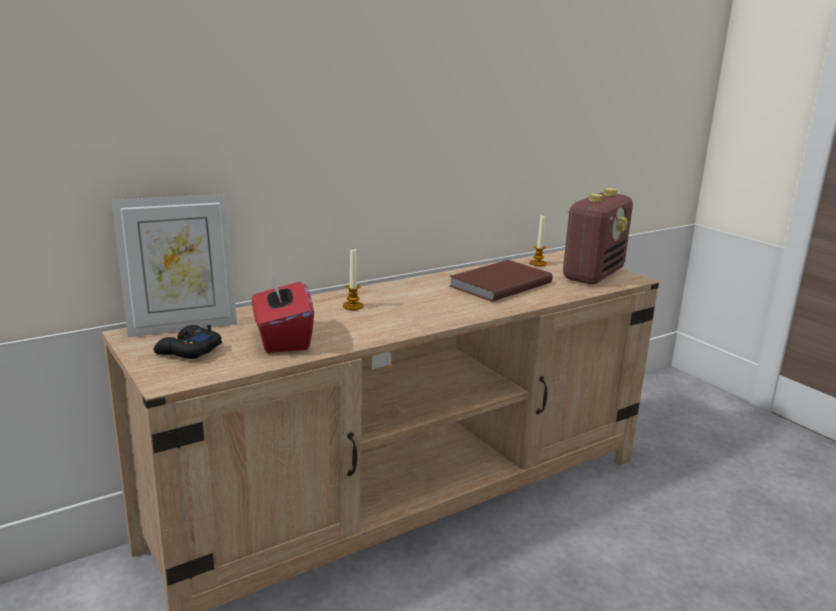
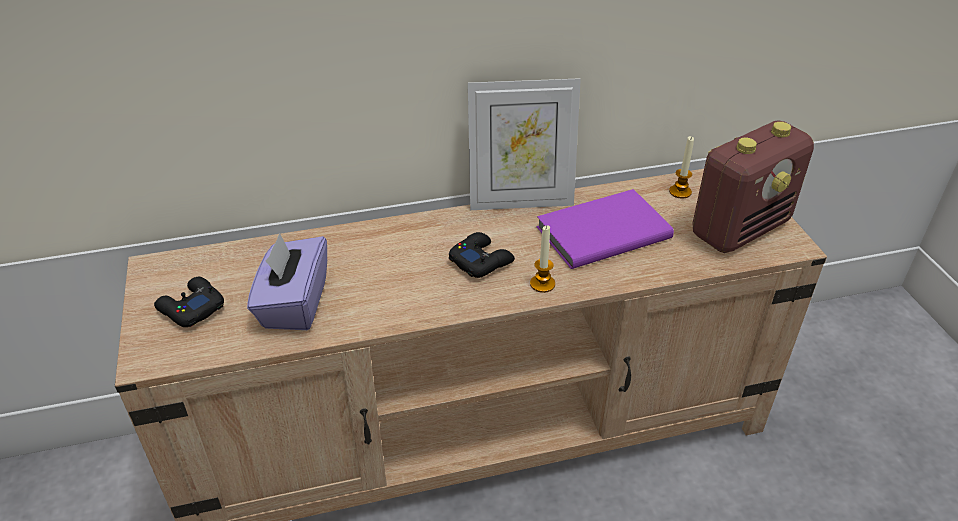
camera: 20 degrees right, 20 degrees up
(182, 326) = (206, 261): picture frame -> picture frame (520, 201)
(282, 339) = (294, 304): red tissue box -> purple tissue box
(353, 306) = (402, 252): candle -> candle (542, 284)
(420, 304) = (481, 261): none -> black game controller
(498, 284) = (600, 231): brown book -> purple book

